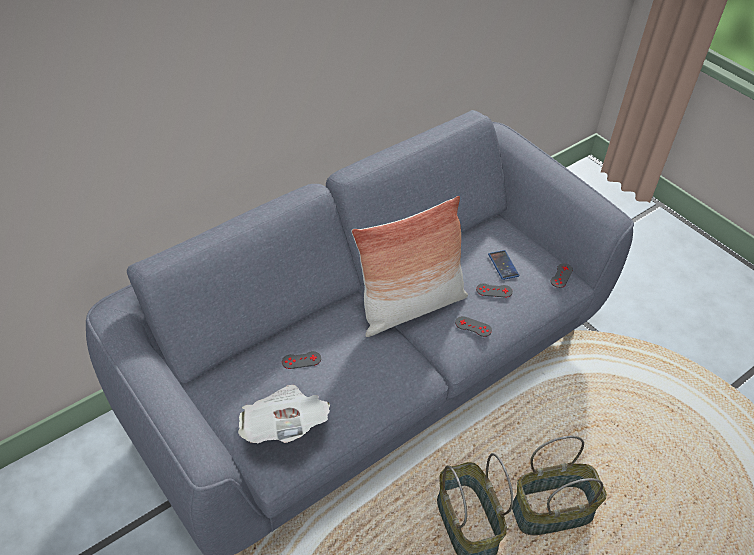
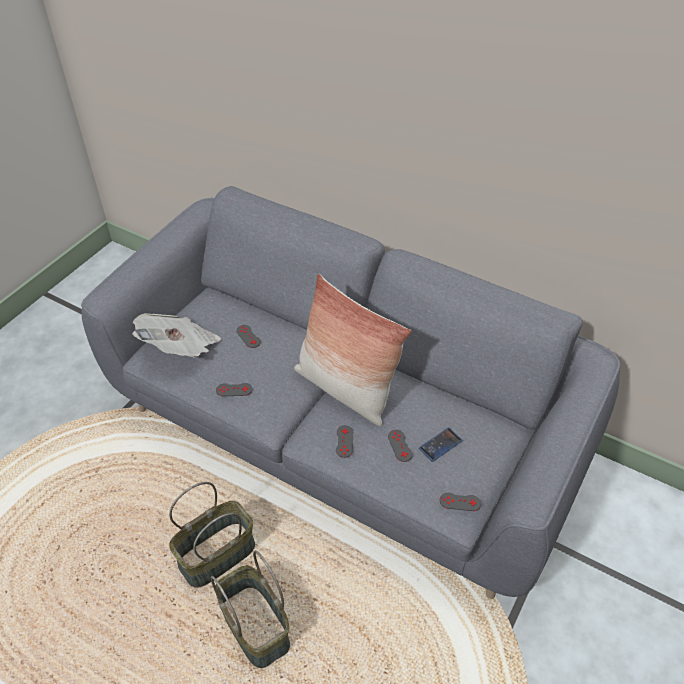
camera: 70 degrees right, 0 degrees up
(370, 394) = (234, 390): none -> grey game controller

